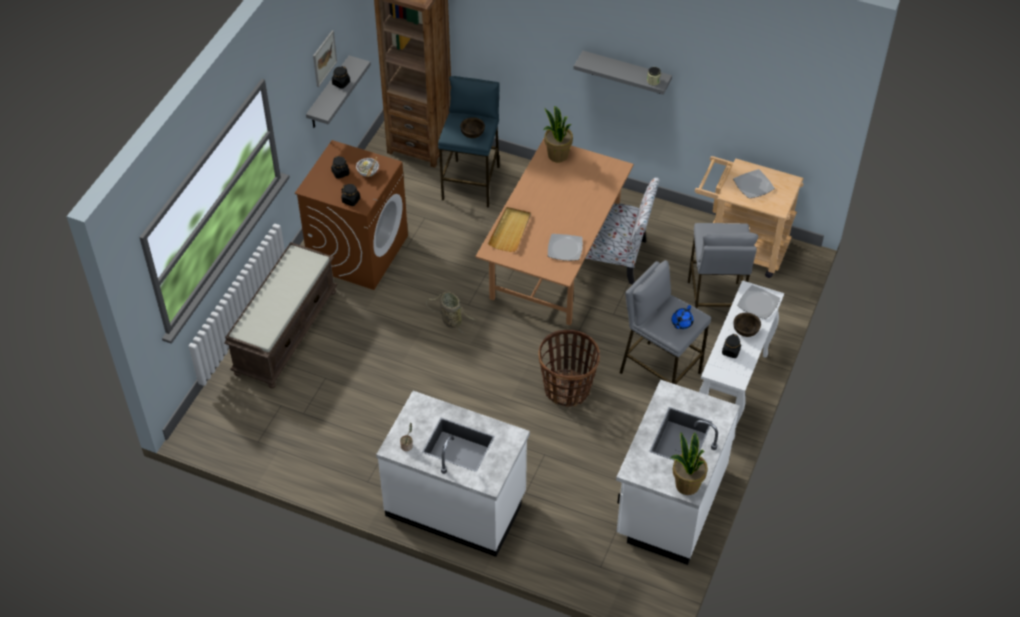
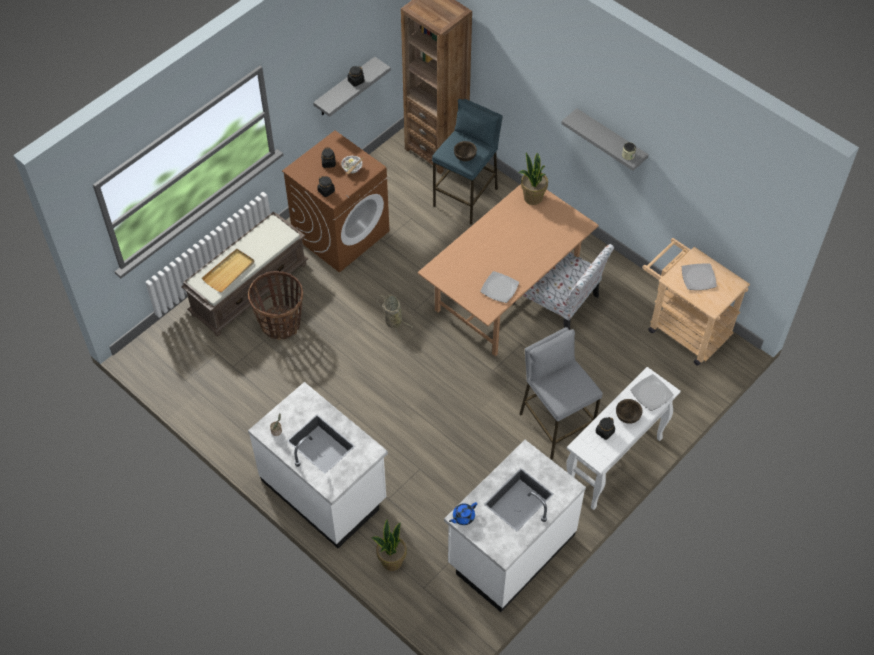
camera: 20 degrees right, 5 degrees up
(324, 58) = (342, 56): picture -> none
(510, 231) = (458, 257): beige tray -> beige tray (229, 272)
(567, 389) = (466, 415): basket -> basket (280, 323)
(681, 323) = (571, 391): blue teapot -> blue teapot (463, 517)
(686, 485) = (503, 546): potted plant -> potted plant (391, 561)
(714, 305) = (633, 376): grey stool -> none

